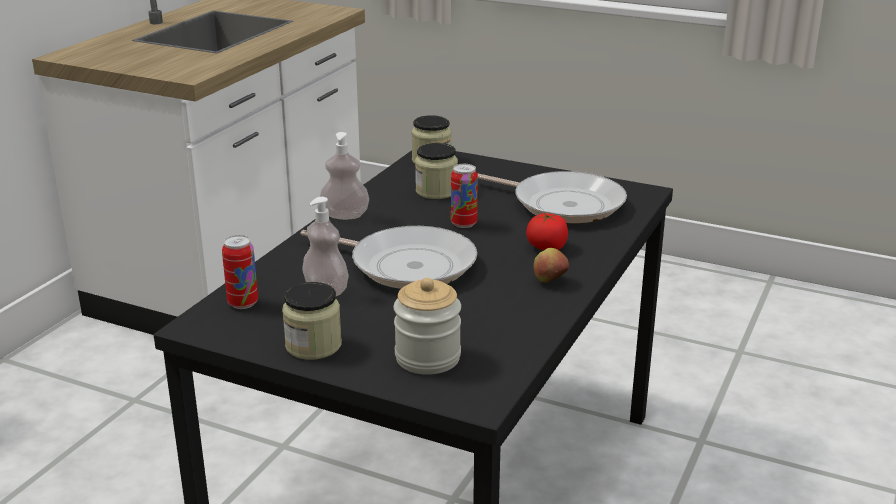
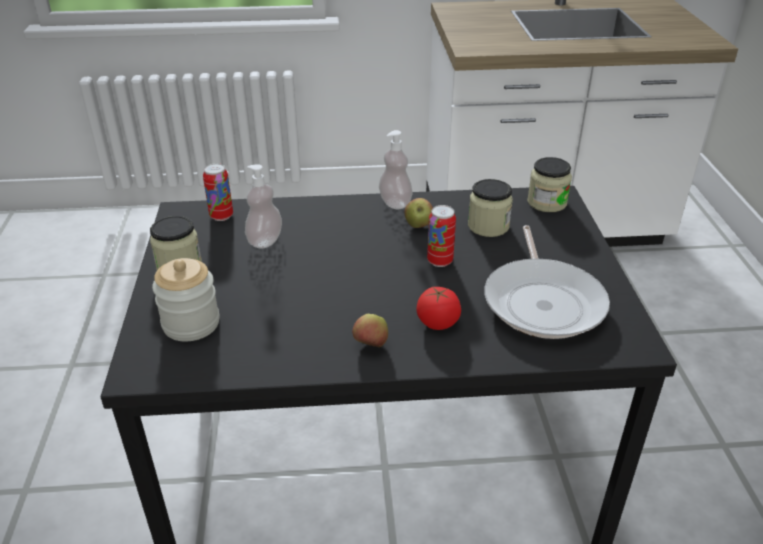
camera: 60 degrees right, 10 degrees up
(397, 216) = (418, 225): none -> apple
(406, 265) = (336, 260): frying pan -> none

